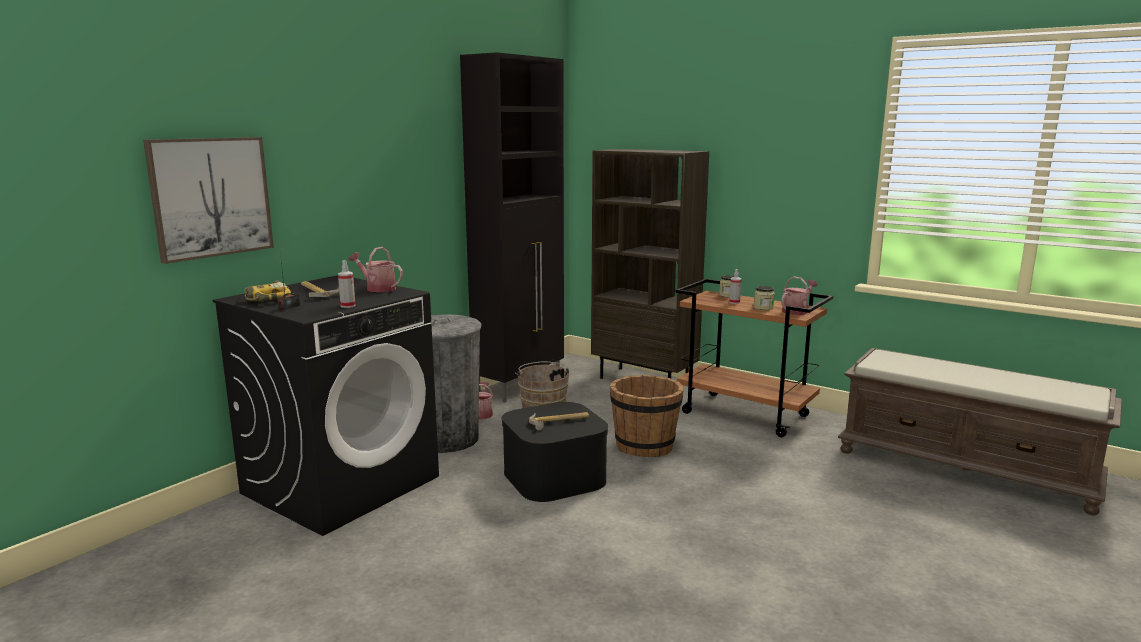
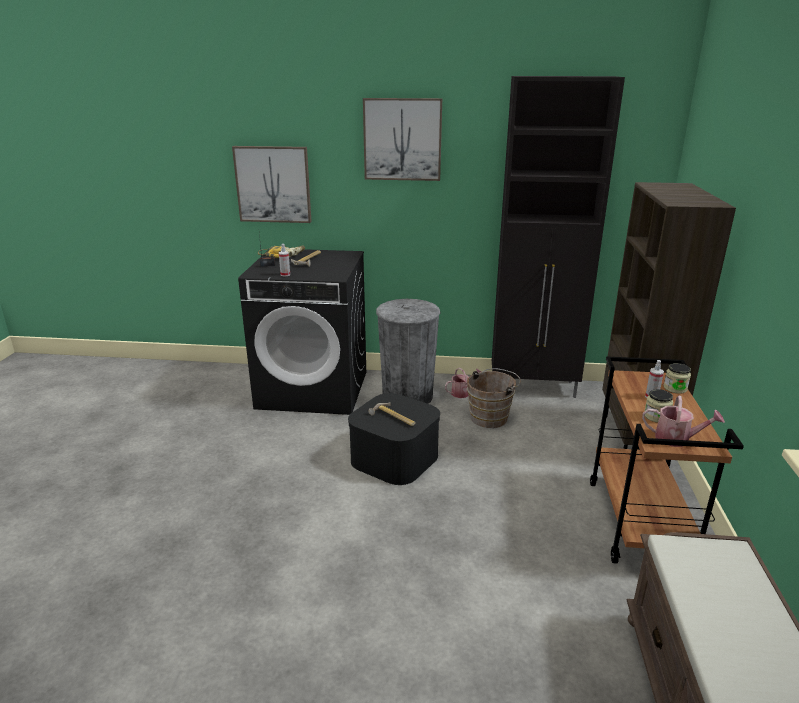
camera: 60 degrees right, 10 degrees up
(369, 124) = (402, 139): none -> picture
(377, 288) = (338, 268): watering can -> none
(644, 446) = (492, 482): brown bucket -> none

